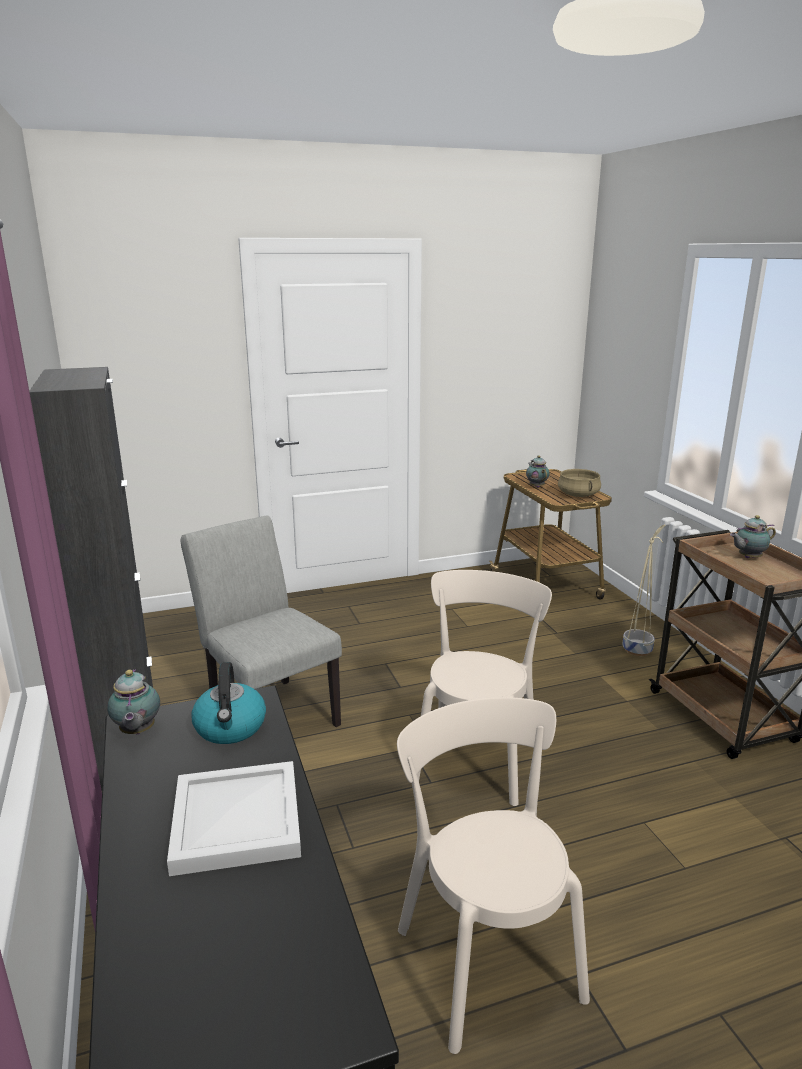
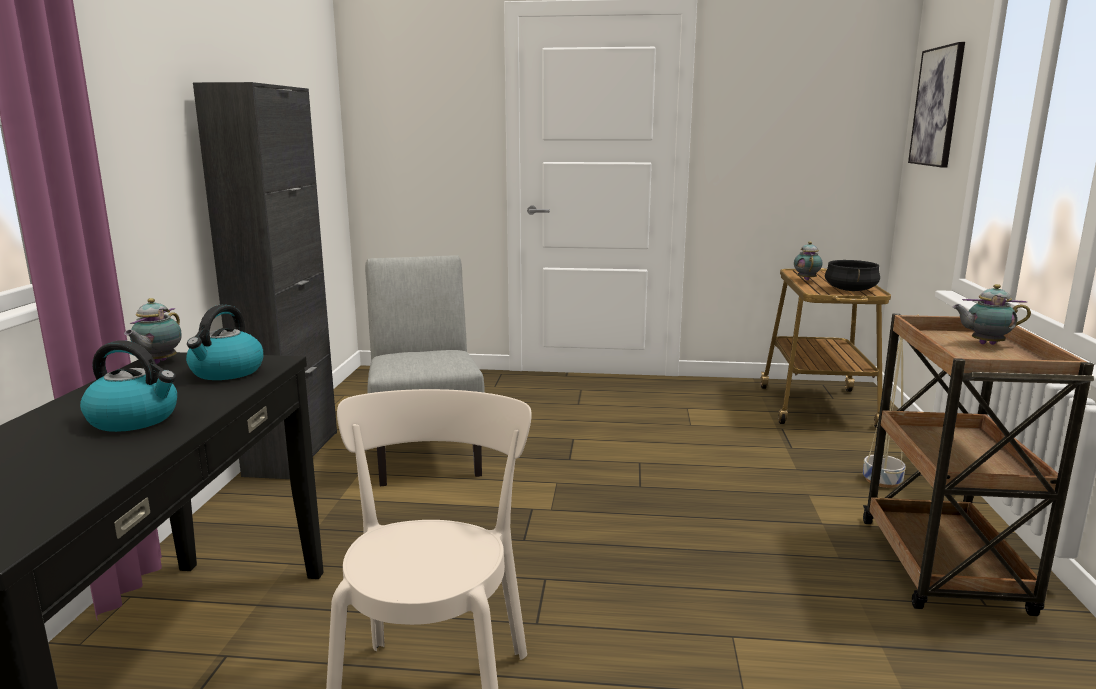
camera: 25 degrees right, 5 degrees down
(235, 819) = (135, 419): white tray -> kettle
(476, 757) = (592, 531): beige chair -> none
(578, 495) = (851, 290): beige cooking pot -> black cooking pot
(623, 339) = (937, 107): none -> picture

